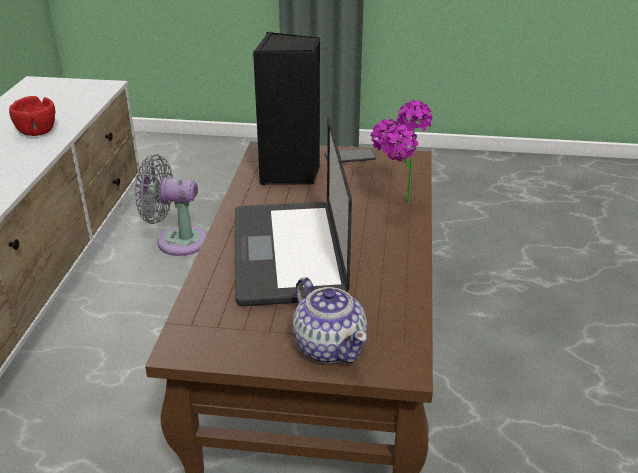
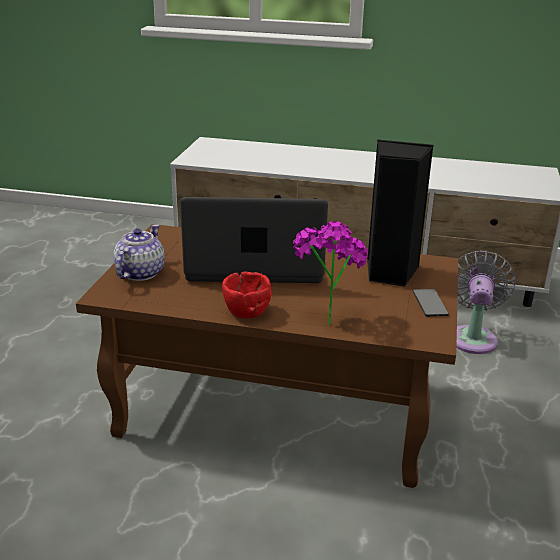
camera: 95 degrees right, 5 degrees down
(37, 131) = (442, 177): red bowl -> red bowl (246, 311)
(329, 346) = (139, 273): teapot -> teapot turned 135 degrees clockwise

